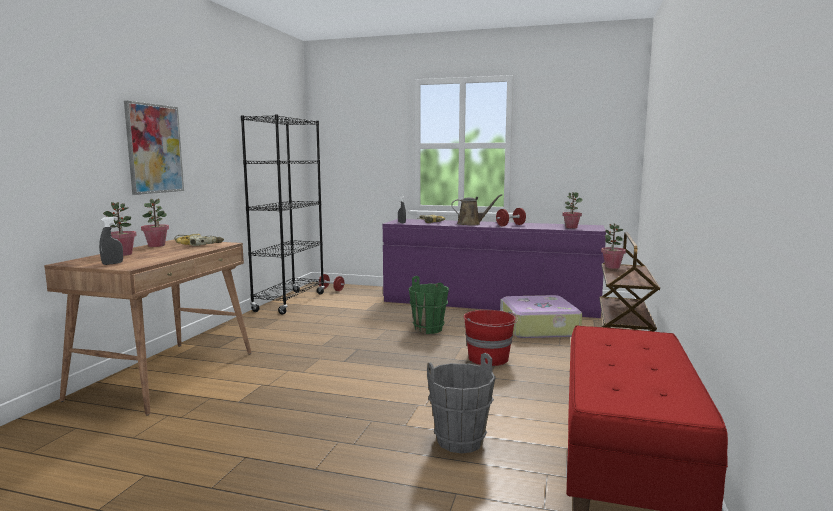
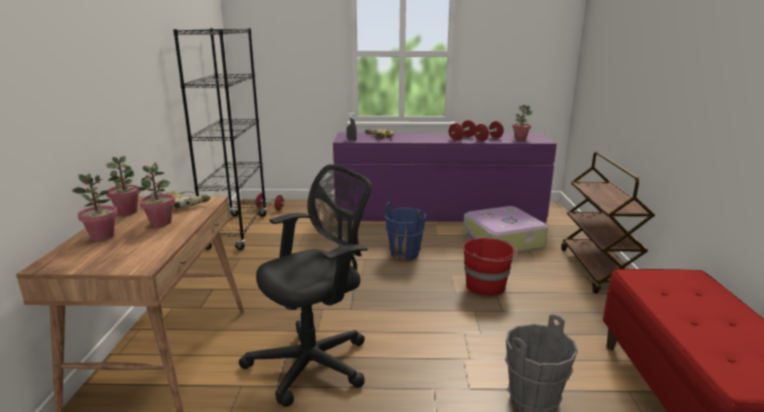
camera: 15 degrees left, 10 degrees up
(112, 263) = (112, 260): grey spray bottle -> none
(154, 149) = (99, 89): picture -> none
(282, 391) = (315, 363): none -> black office chair
(428, 329) = (405, 254): green bucket -> blue bucket
(471, 224) = (422, 138): brown watering can -> none
(536, 227) = (488, 139): none -> red dumbbell
(612, 267) = (586, 187): potted plant -> potted plant (160, 223)

